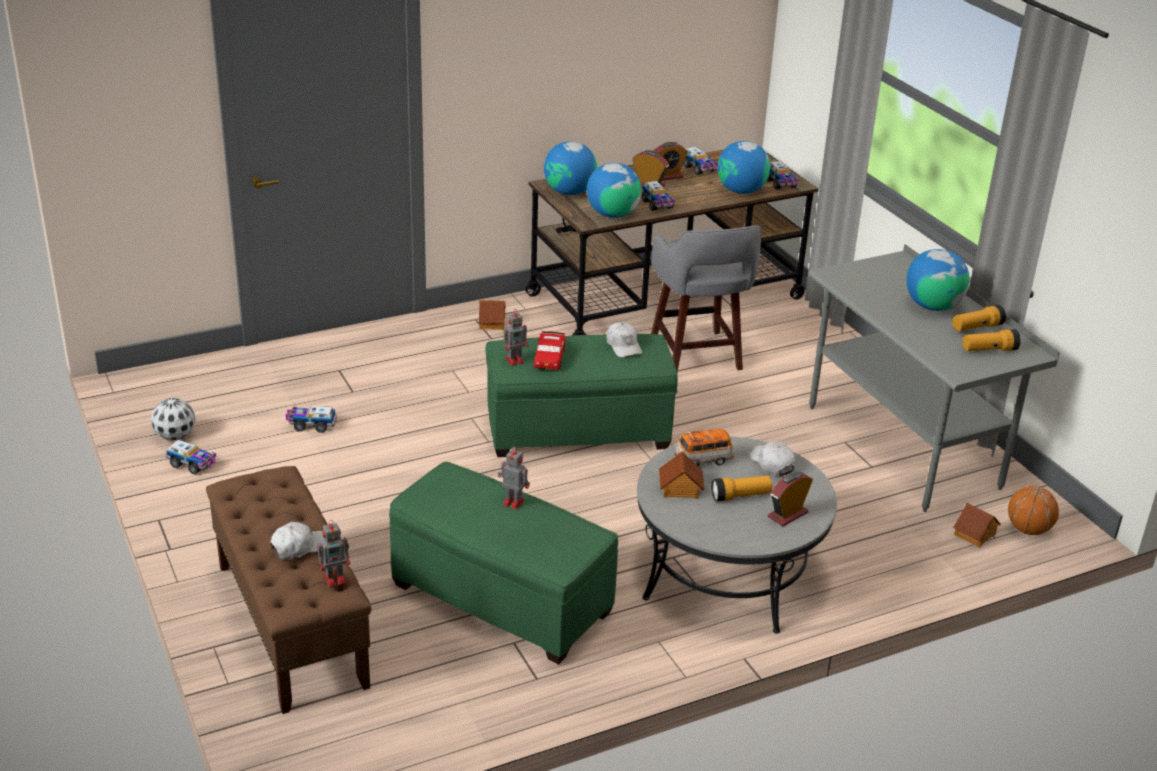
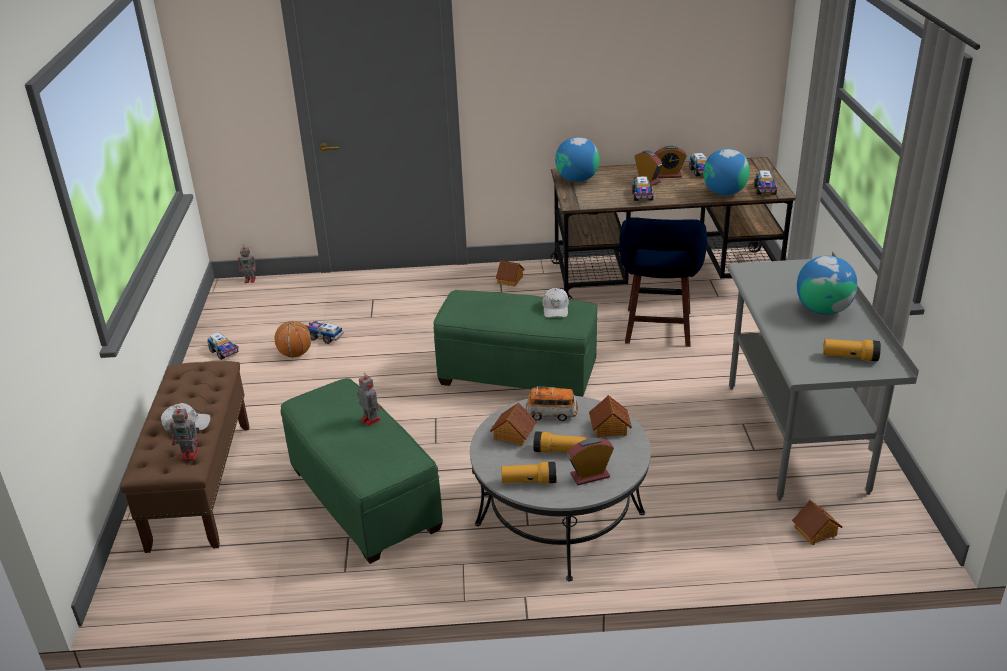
camera: 25 degrees right, 0 degrees up
(176, 436) = (228, 330): football -> none
(515, 360) = (461, 307): toy robot -> toy robot (251, 280)
(549, 357) = (488, 309): red toy car -> none
(612, 214) = (598, 200): globe -> none
(696, 356) = (657, 330): grey stool -> blue stool
(772, 463) = (609, 428): white cap -> toy house
(976, 327) = (852, 335): flashlight -> flashlight (529, 481)
(1028, 530) = (873, 538): basketball -> basketball (295, 354)

